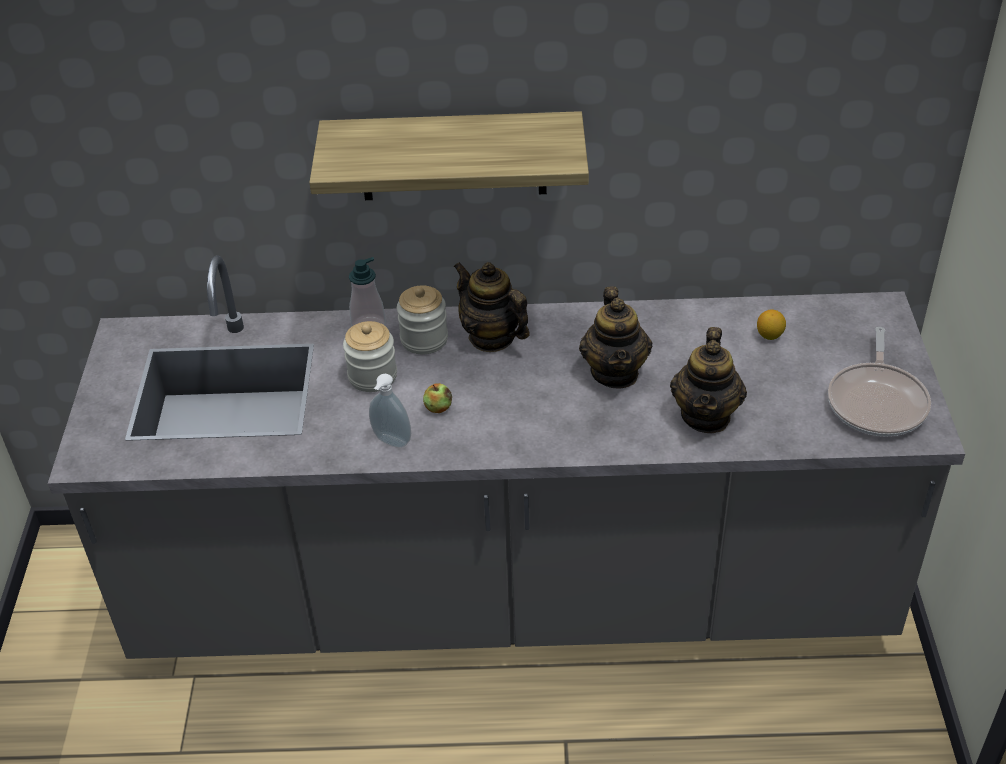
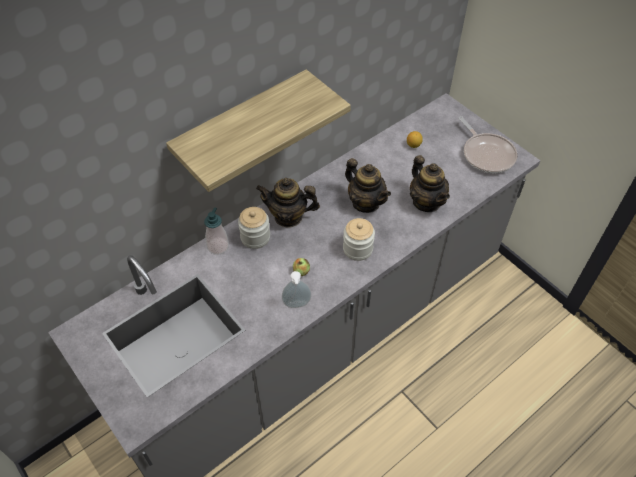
camera: 40 degrees left, 10 degrees up
(372, 376) = (249, 274): jar -> jar (357, 249)

